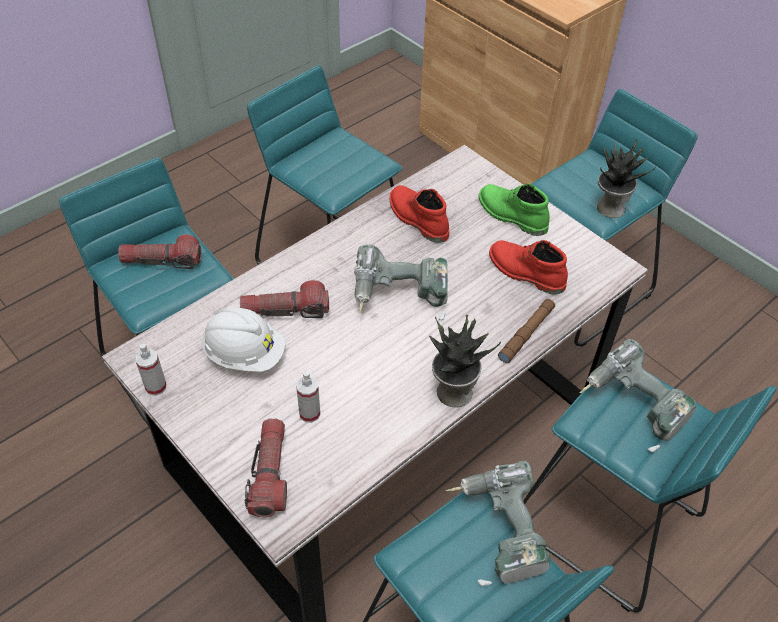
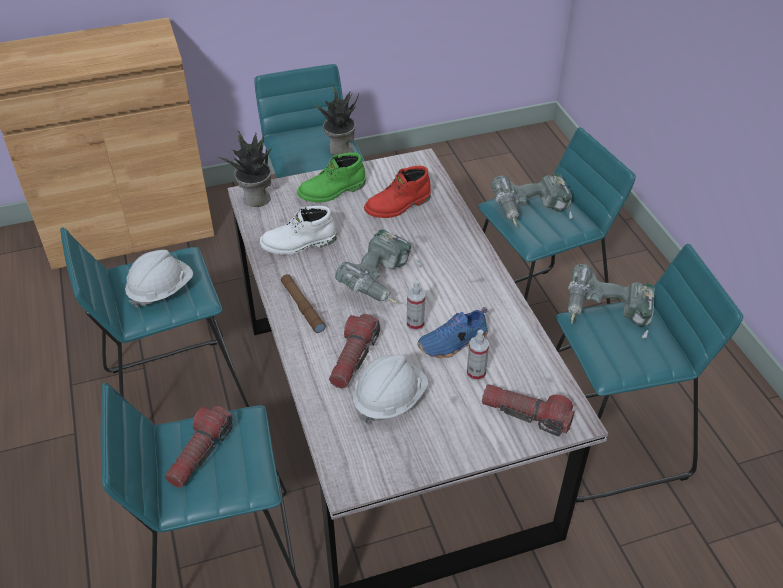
camera: 65 degrees left, 5 degrees down
(156, 387) = (394, 474): spray bottle -> spray bottle (415, 324)
(329, 166) = (161, 290): none -> white hard hat
(343, 382) = (453, 343): none -> blue shoe
(417, 219) = (299, 244): red boot -> white boot
(452, 392) = (494, 284): potted plant -> potted plant (256, 199)
(526, 334) = (459, 227): brown flashlight -> brown flashlight (302, 307)

